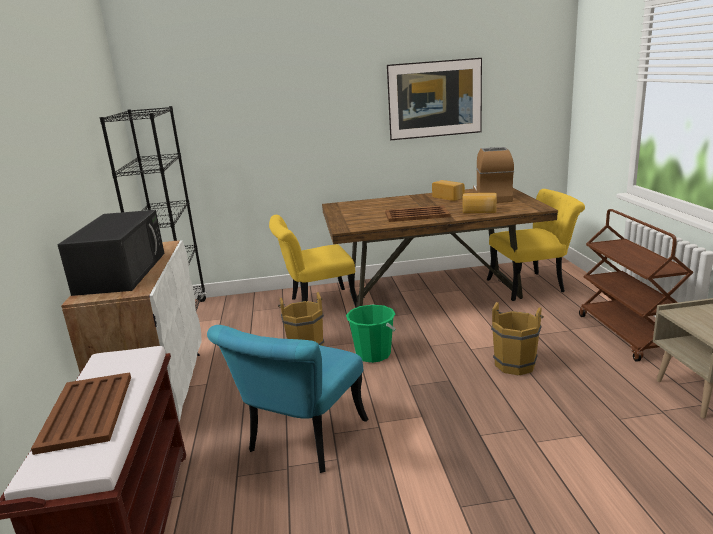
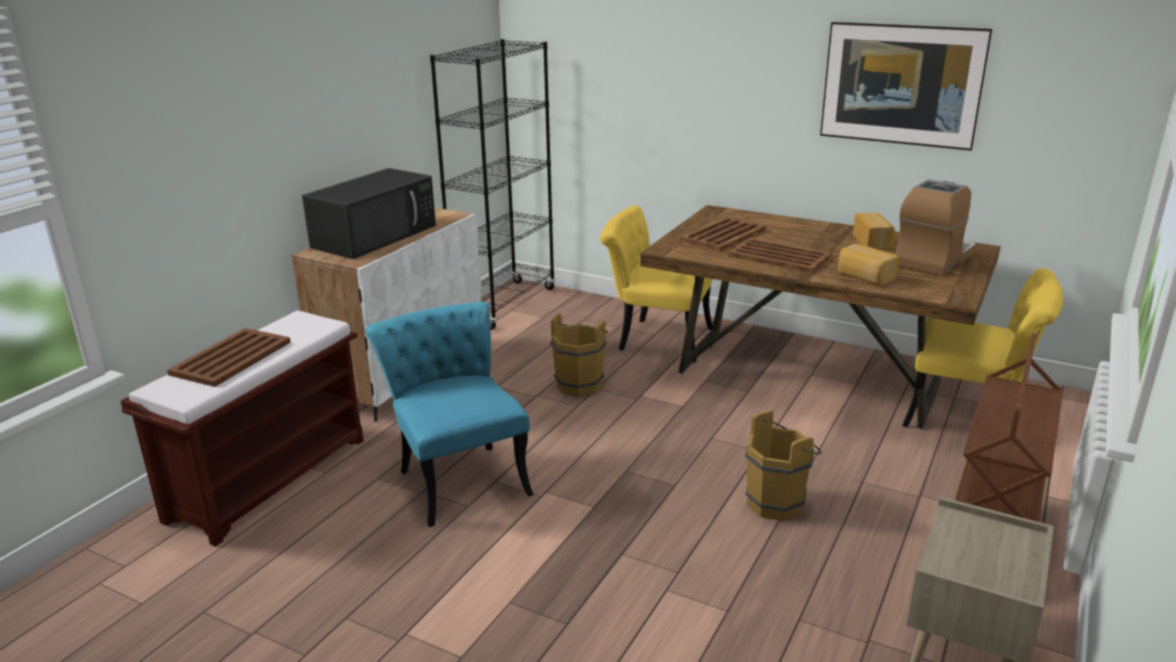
camera: 35 degrees right, 5 degrees up
(301, 443) = (458, 476): turquoise chair -> turquoise chair turned 90 degrees clockwise
(364, 213) = (724, 235): none -> brown tray
(373, 354) = (637, 421): green bucket -> none

